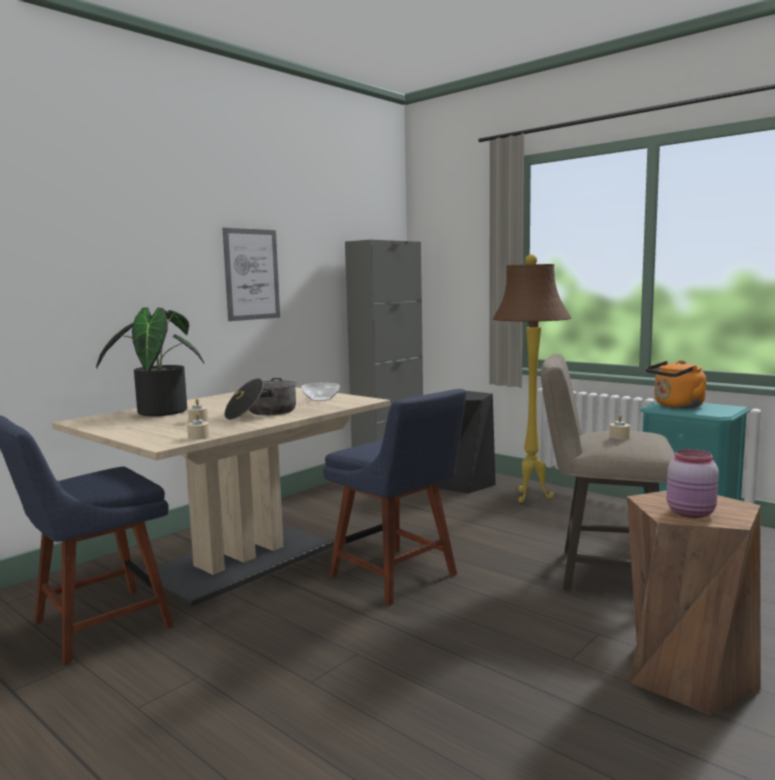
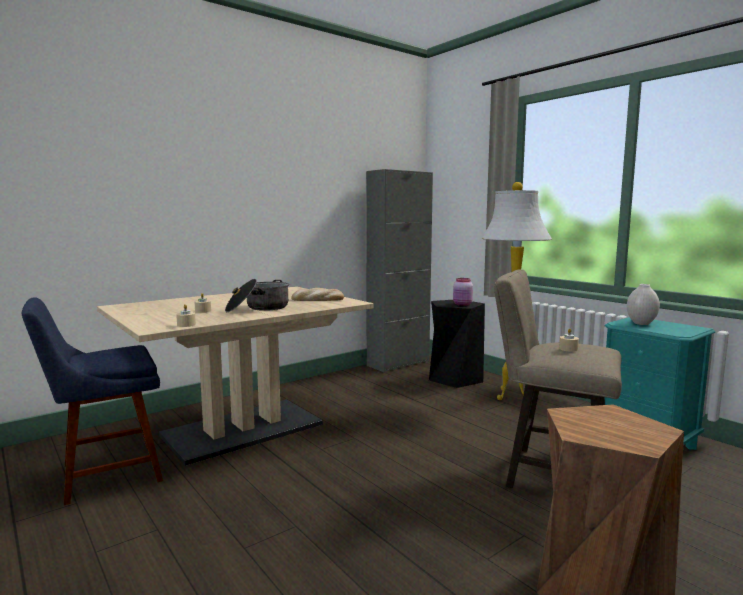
camera: 10 degrees right, 0 degrees up
(158, 411) = (182, 302): potted plant -> none
(251, 274) = (281, 195): picture -> none
(321, 399) = (317, 299): bowl -> bread
(397, 577) = (363, 457): blue chair -> none
(529, 497) = (508, 396): brown floor lamp -> white floor lamp
(676, 406) = (640, 323): orange kettle -> white vase
(691, 513) = (603, 433): pink jar -> pink jar (462, 304)

